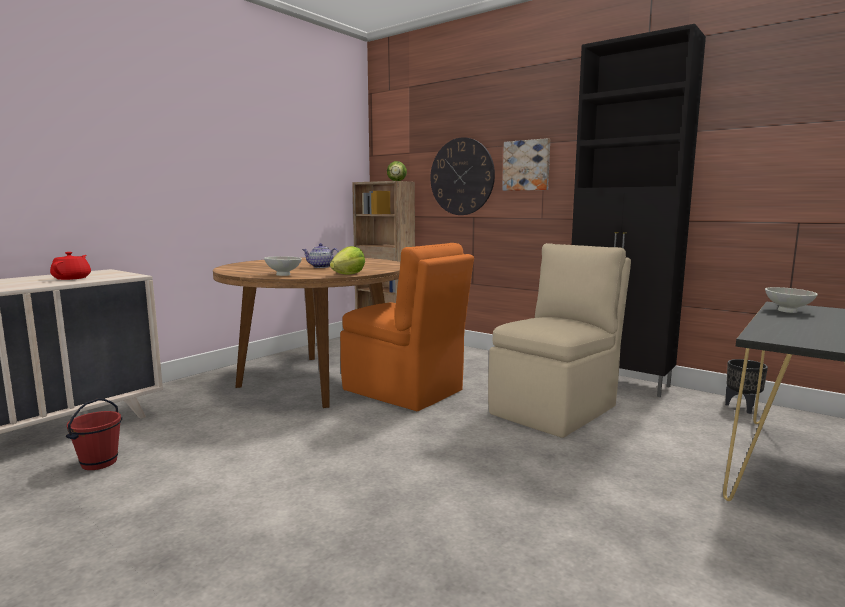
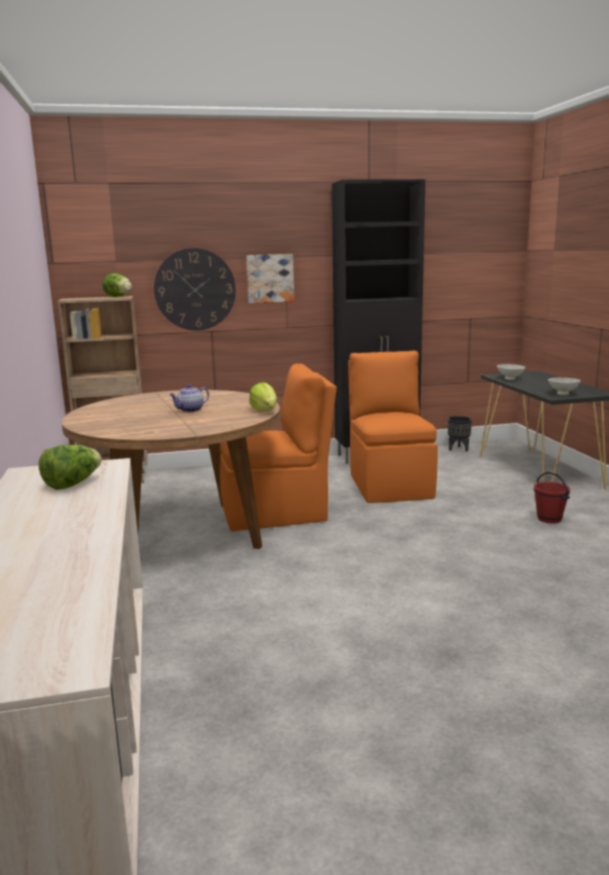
camera: 50 degrees left, 5 degrees up
(72, 278) = (72, 484): red teapot -> lettuce
(99, 463) = (227, 665): red bucket -> red bucket (549, 519)
(283, 275) = (218, 424): white bowl -> white bowl (562, 393)
(556, 409) = (390, 485): beige chair -> orange chair

